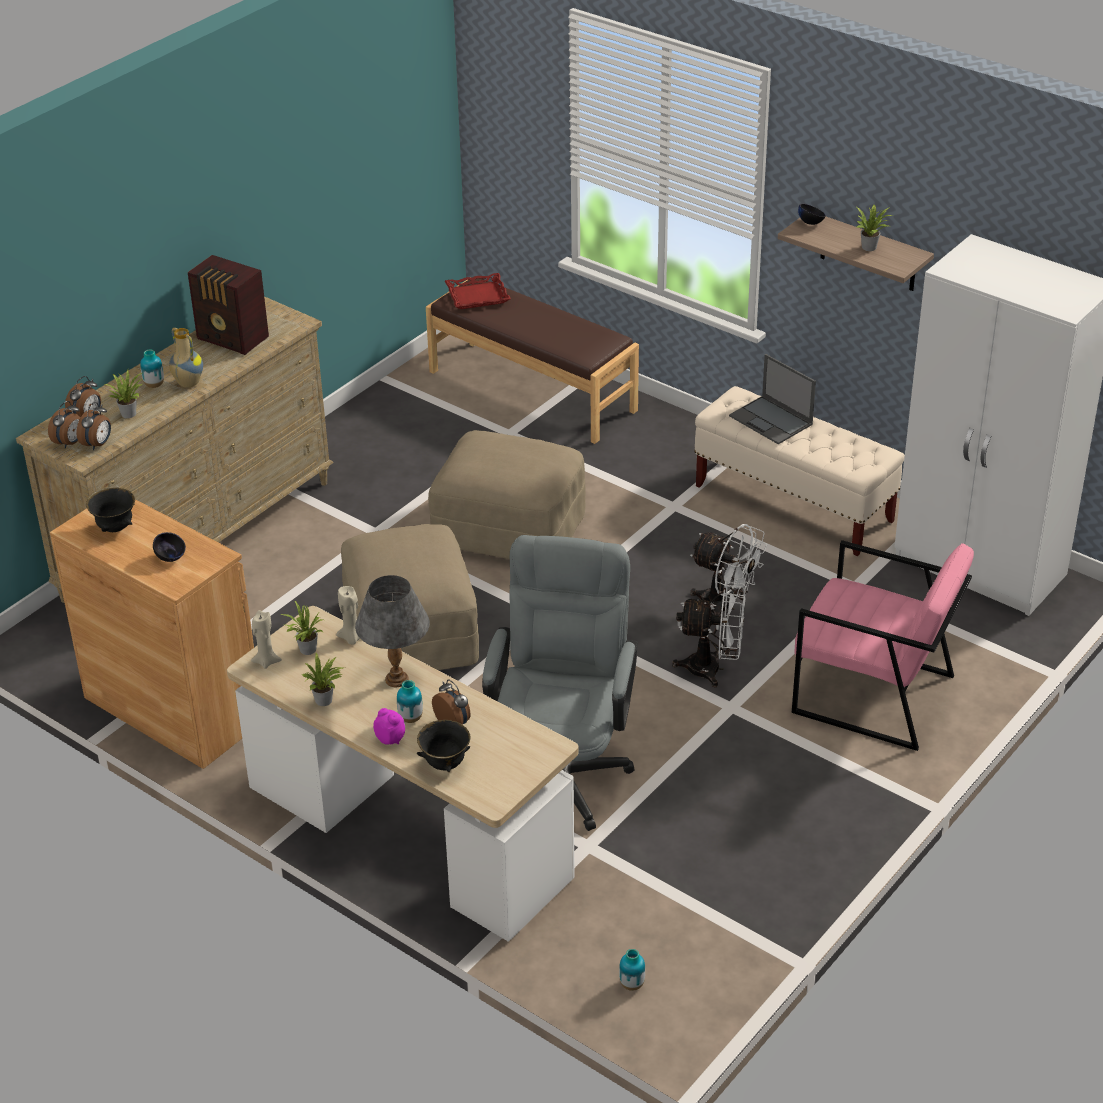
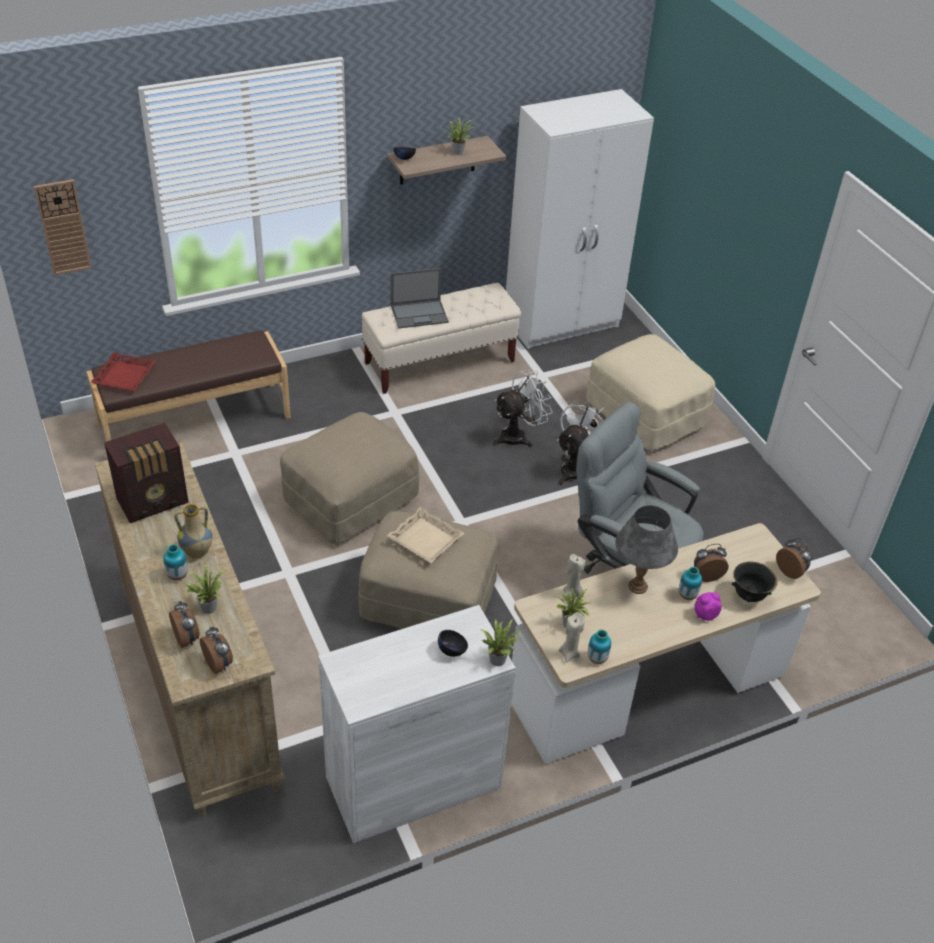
camera: 65 degrees left, 5 degrees up
(98, 444) = (239, 644): alarm clock -> alarm clock (790, 571)
(115, 528) = (379, 674): black bowl -> none
(173, 709) = (413, 783): brown cabinet -> white cabinet
(326, 701) = (640, 635): potted plant -> potted plant (499, 659)
(408, 552) = (425, 539): none -> beige tray
(491, 119) = (63, 227): none -> wall clock
(632, 984) = (847, 631): vase -> vase (597, 658)
(873, 694) = (646, 414): pink armchair -> beige ottoman

